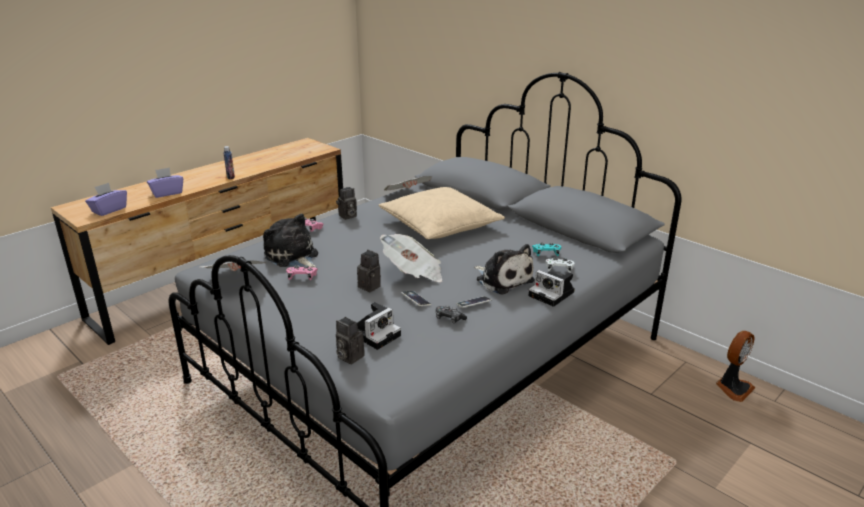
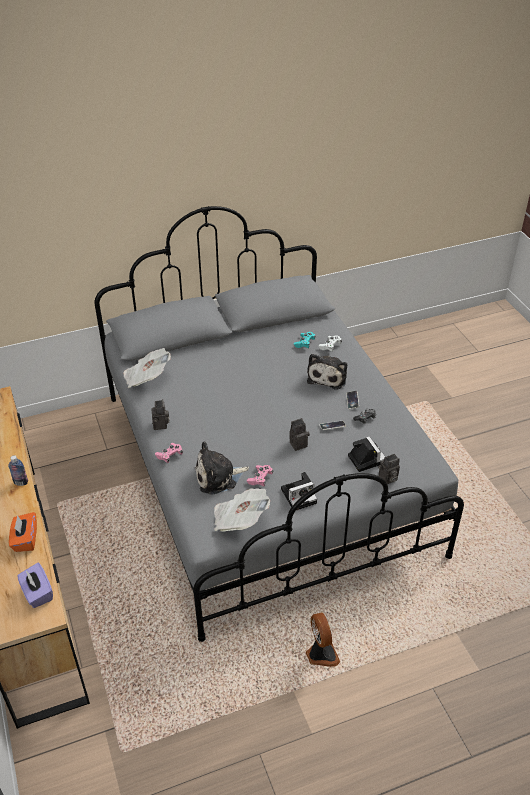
camera: 65 degrees left, 15 degrees up
(167, 193) = (25, 540): purple tissue box -> orange tissue box
(413, 273) = (291, 416): newspaper -> none
(440, 224) = (219, 377): beige pillow -> none
(503, 279) = (328, 376): plush toy -> plush toy turned 120 degrees clockwise
(553, 294) = (360, 362): camera -> camera (299, 495)
(733, 388) = (378, 345): fan -> fan (321, 654)

